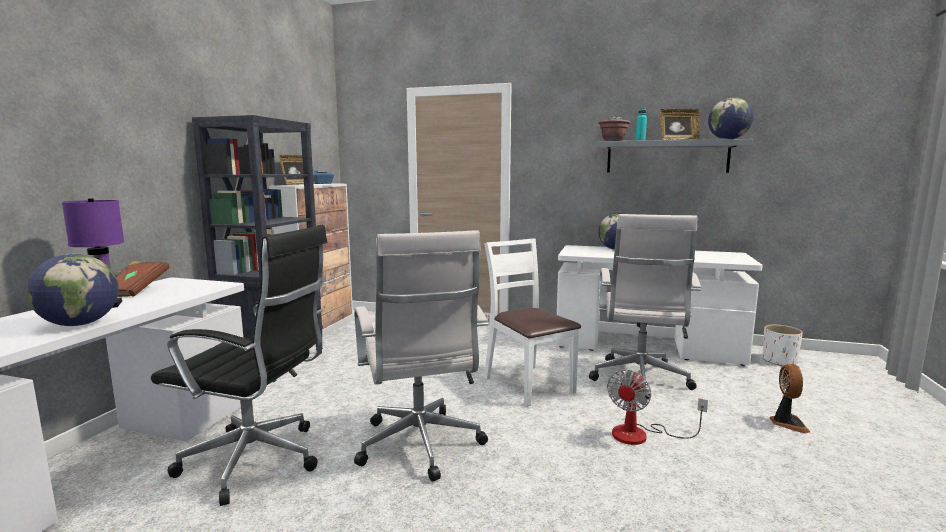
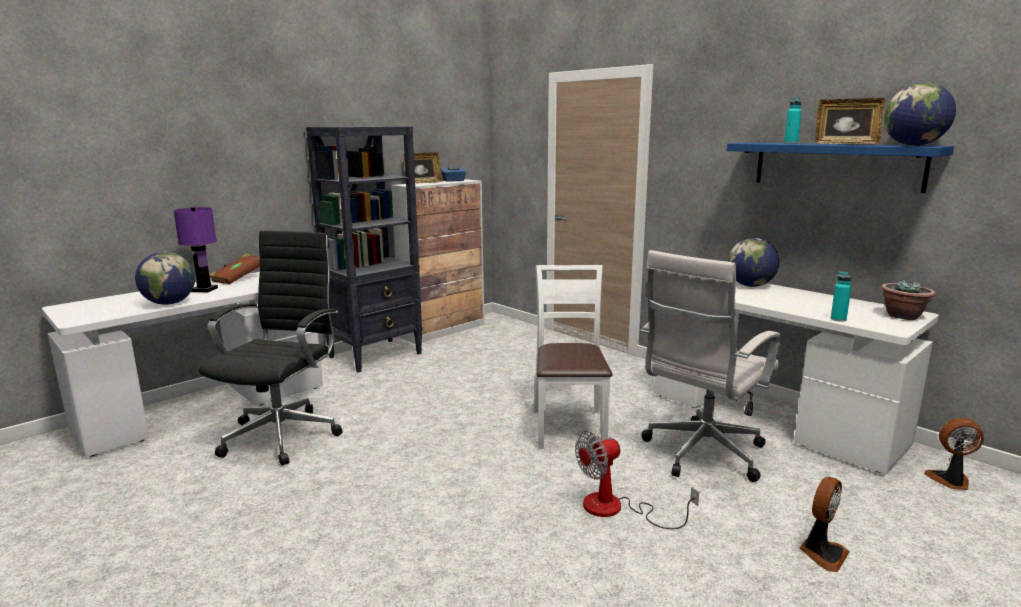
camera: 30 degrees right, 5 degrees up
(258, 461) = (284, 434): black office chair -> black office chair turned 120 degrees counterclockwise
(420, 447) = (403, 458): white office chair -> none
(613, 141) = (756, 143): potted plant -> potted plant (903, 316)
(667, 157) = (836, 165): grey shelf -> blue shelf
(708, 260) = (838, 319): none -> turquoise bottle
(779, 361) = (950, 481): white planter -> fan

